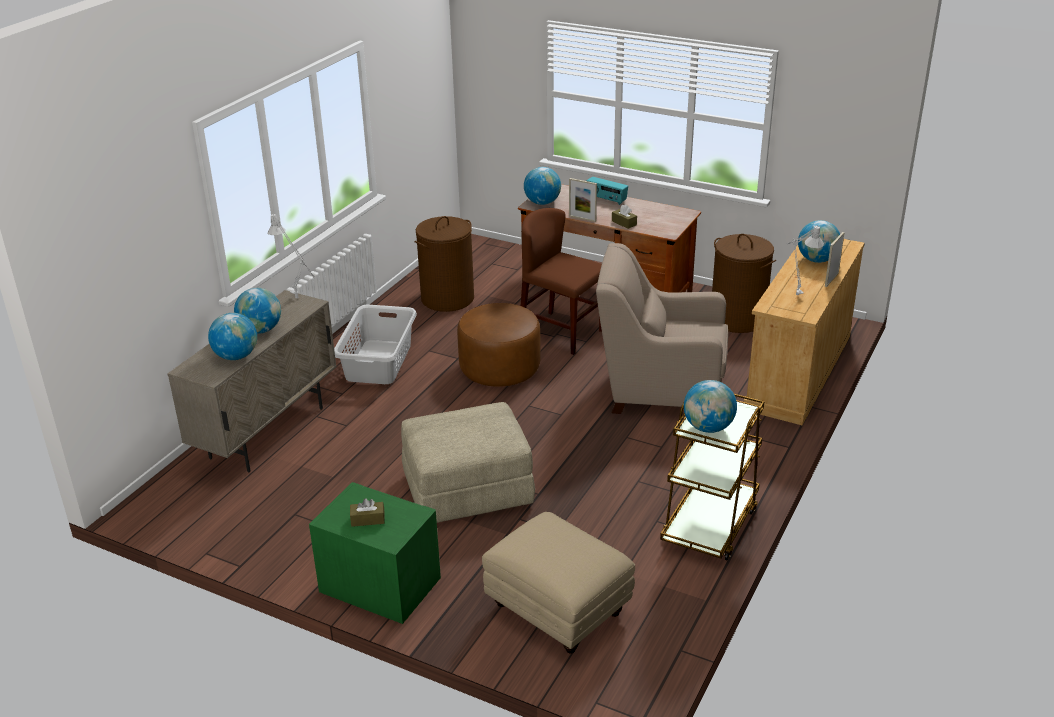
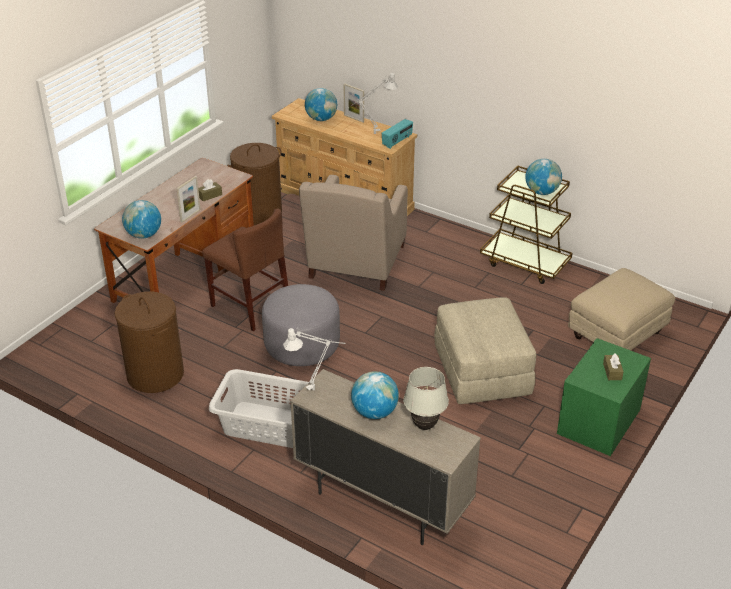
camera: 85 degrees left, 5 degrees up
(236, 356) = (424, 426): globe -> white table lamp
(500, 369) = (302, 345): brown ottoman -> grey ottoman
(561, 333) = (250, 306): brown chair -> brown chair turned 90 degrees counterclockwise
(606, 200) = (155, 200): radio -> radio (397, 142)

